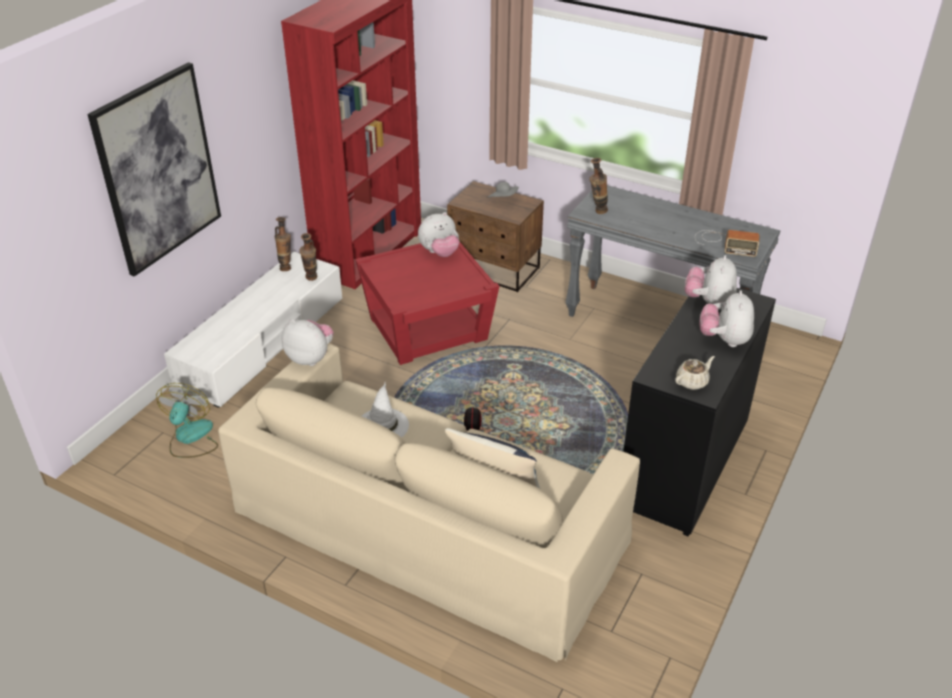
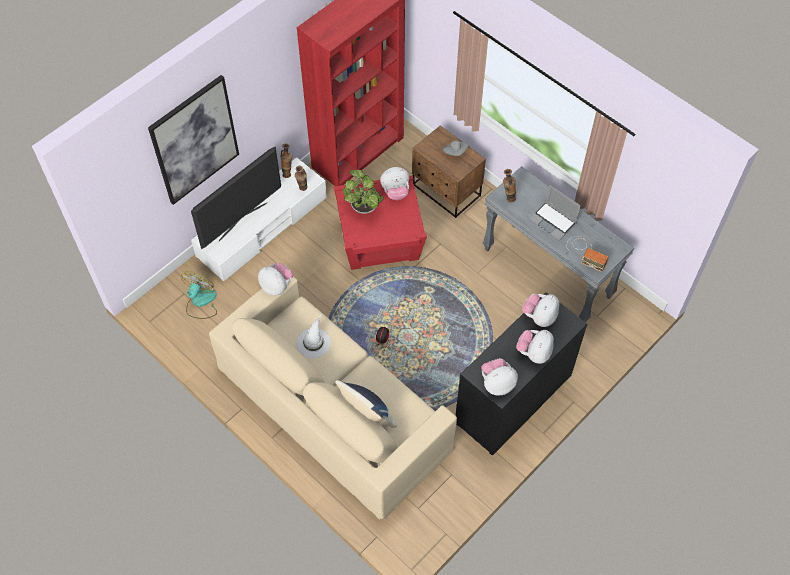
camera: 15 degrees right, 20 degrees up
(235, 322) = (242, 221): none -> television
(402, 272) = (363, 206): none -> potted plant
(666, 222) = (553, 221): none -> laptop
(692, 382) = (497, 383): beige teapot -> plush toy

